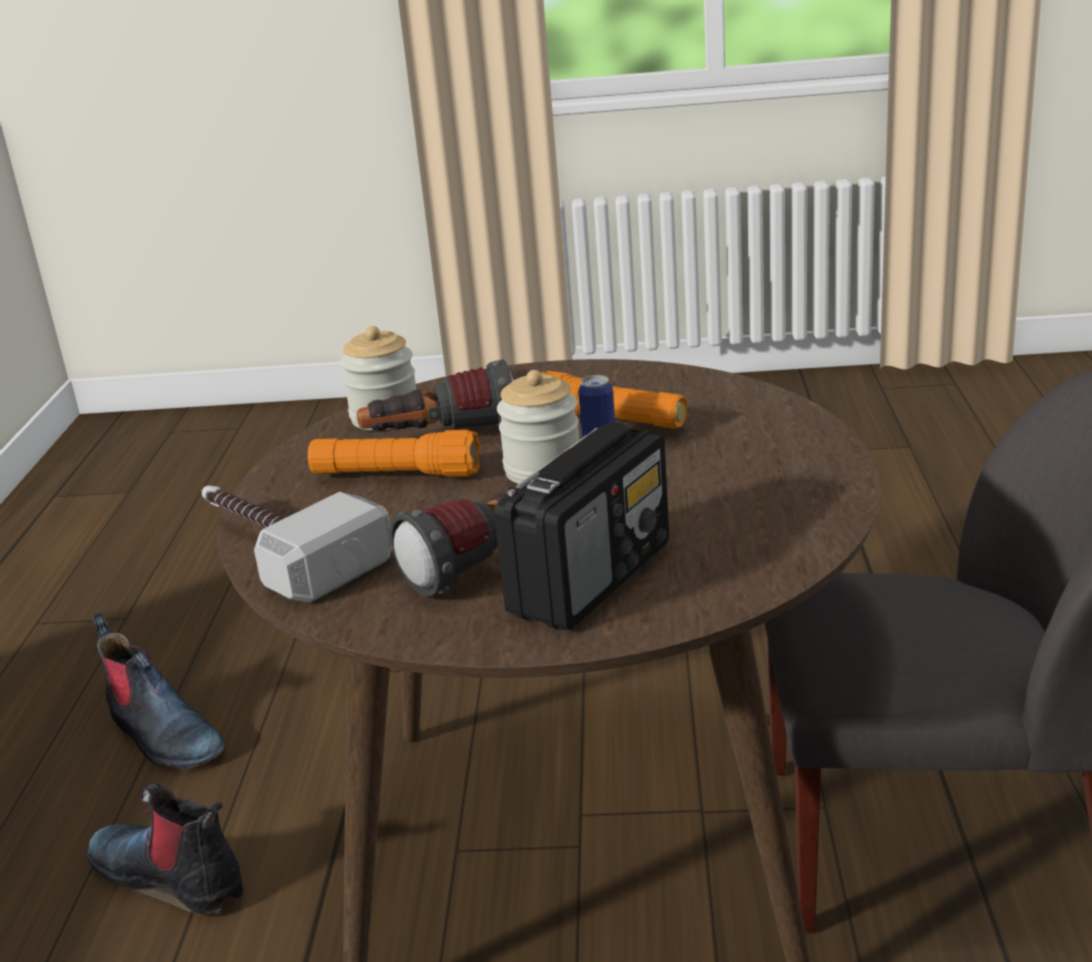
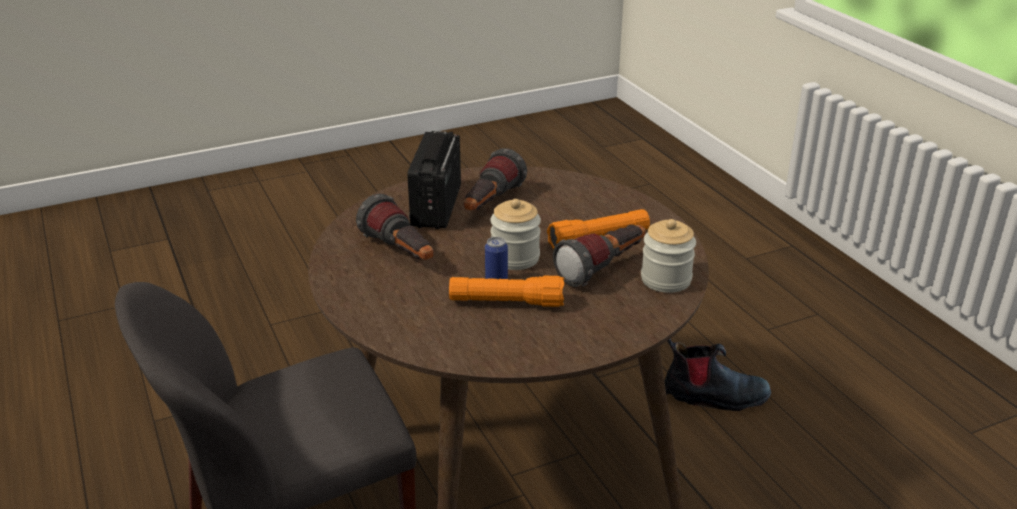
camera: 150 degrees right, 5 degrees up
(163, 735) = (839, 467): boot -> none
(279, 549) = (603, 193): hammer -> none
(711, 503) = (401, 254): none -> flashlight

